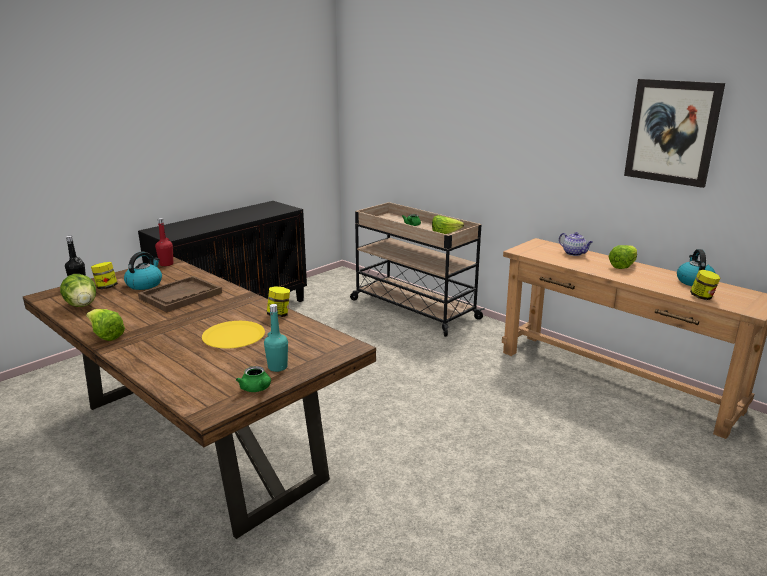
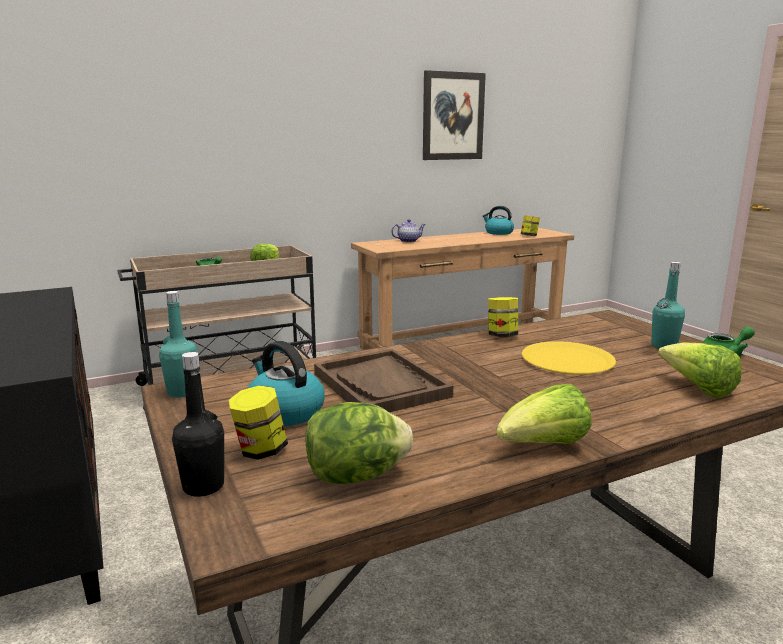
camera: 70 degrees left, 5 degrees down
(166, 264) = (182, 392): red bottle -> turquoise bottle
(623, 266) = (451, 237): lettuce -> lettuce (697, 389)

